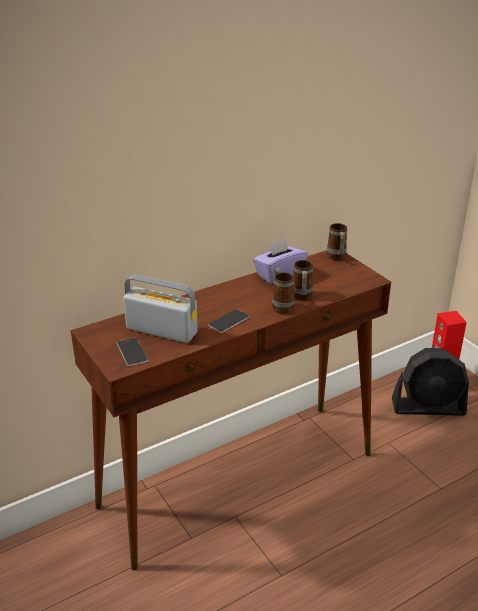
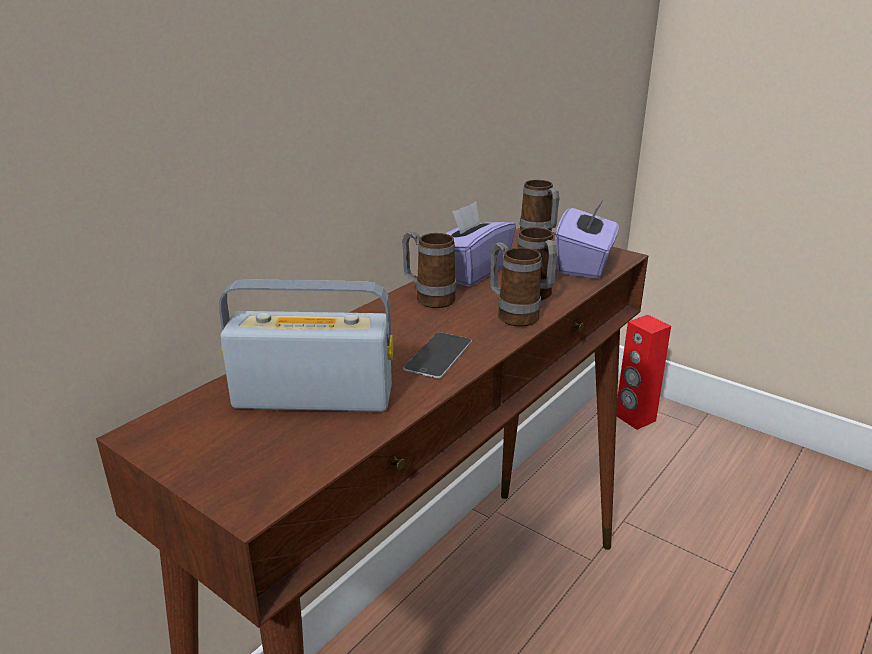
camera: 20 degrees left, 5 degrees down
(132, 352) = (269, 456): phone -> none
(246, 288) = (429, 298): none -> mug
(346, 282) = (584, 265): none -> purple tissue box
(428, 407) = (643, 456): black fan -> none

